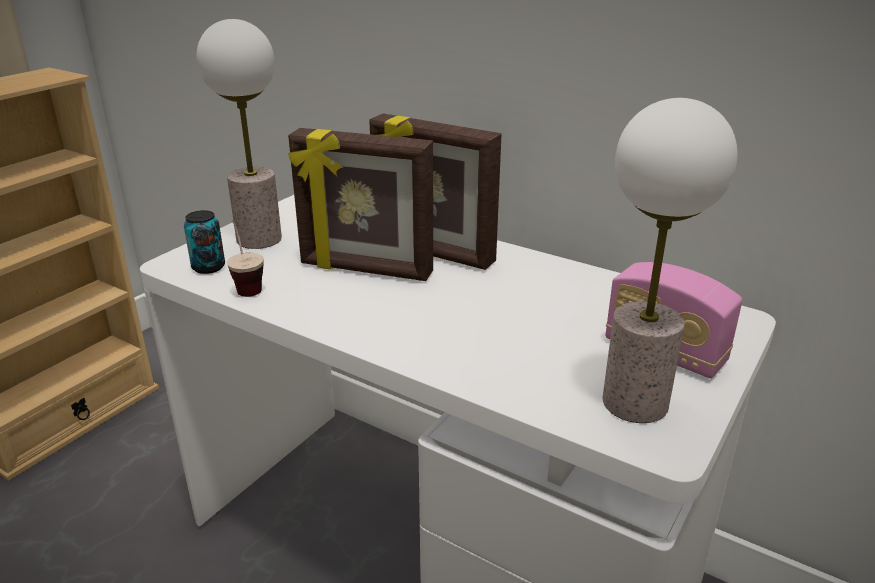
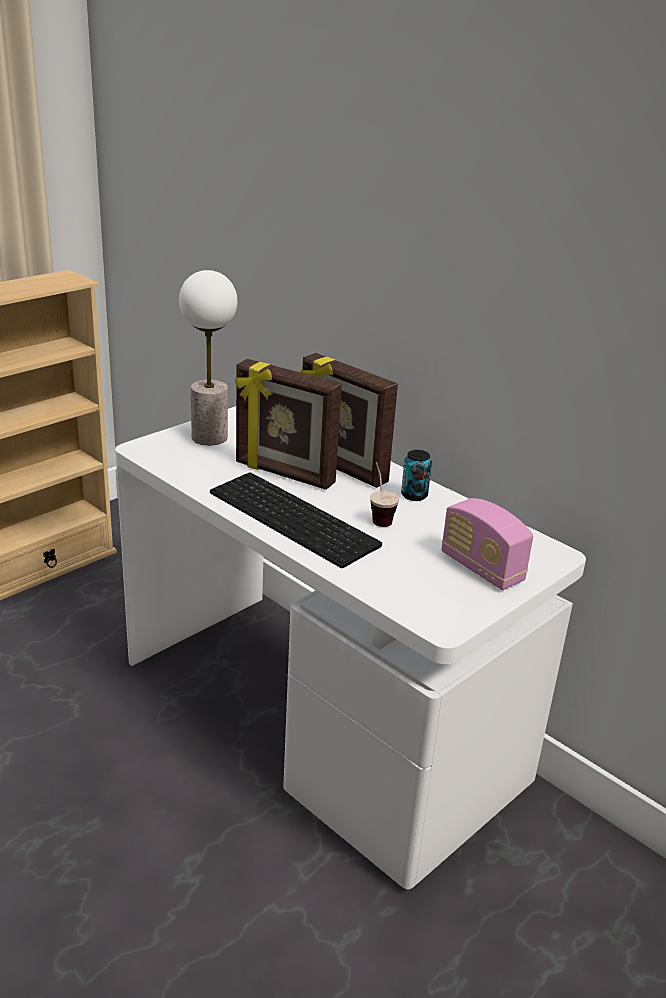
camera: 10 degrees right, 0 degrees up
(208, 267) = (166, 455): can -> can (414, 495)
(246, 285) = (191, 473): cup -> cup (379, 516)
(402, 323) = (296, 518): none -> keyboard
(636, 403) = (439, 597): table lamp -> none

